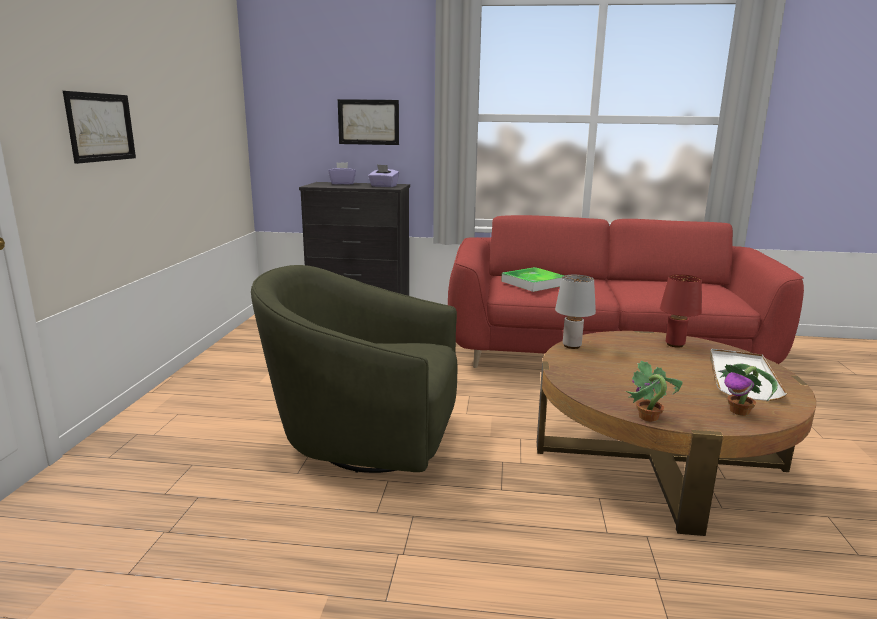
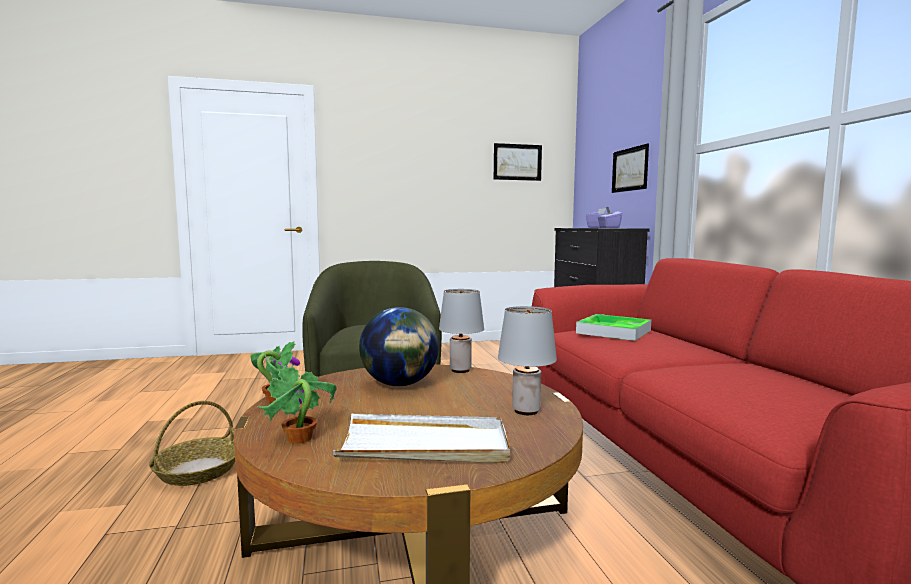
camera: 70 degrees right, 10 degrees down
(101, 127) = (391, 180): picture -> picture (517, 162)
(532, 573) = (198, 470): none -> basket
(608, 369) = (400, 384): none -> globe
(675, 344) = (526, 411): red table lamp -> grey table lamp

